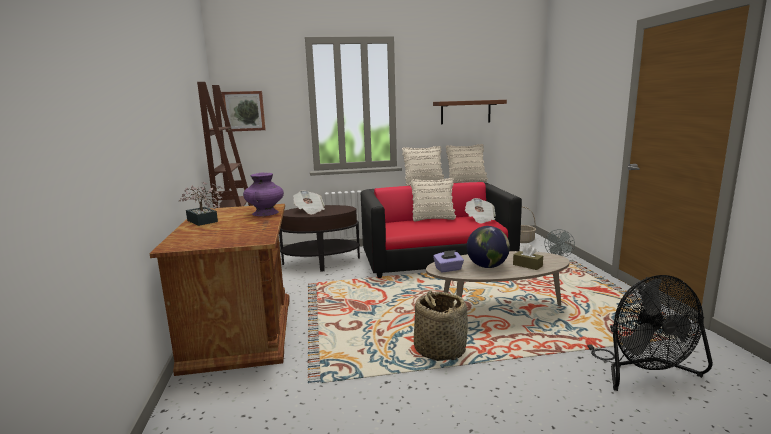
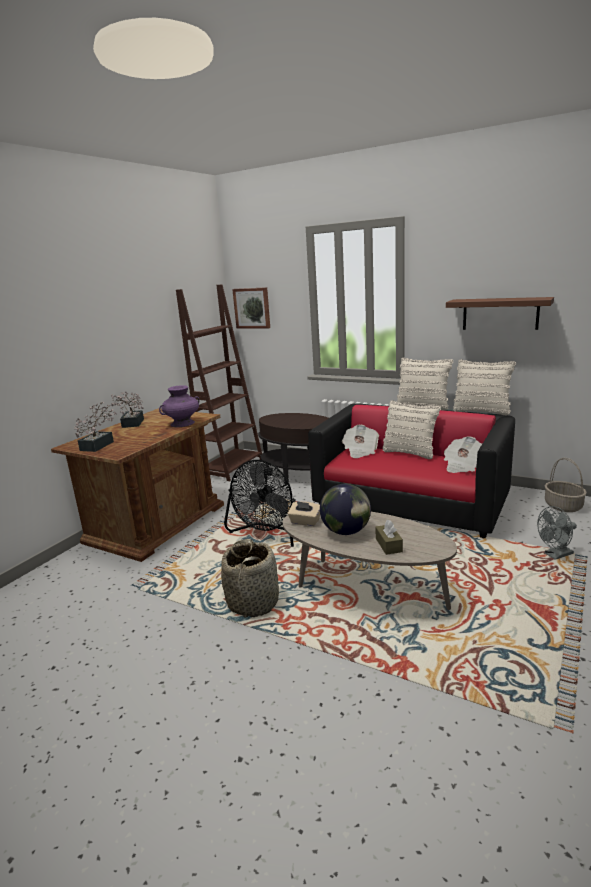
camera: 40 degrees right, 5 degrees up
(213, 239) = (100, 445): none -> potted plant
(309, 211) = (288, 419): newspaper -> newspaper (360, 451)
(448, 269) = (305, 522): purple tissue box -> beige tissue box
(640, 372) = (394, 726): black fan -> black fan (266, 532)

